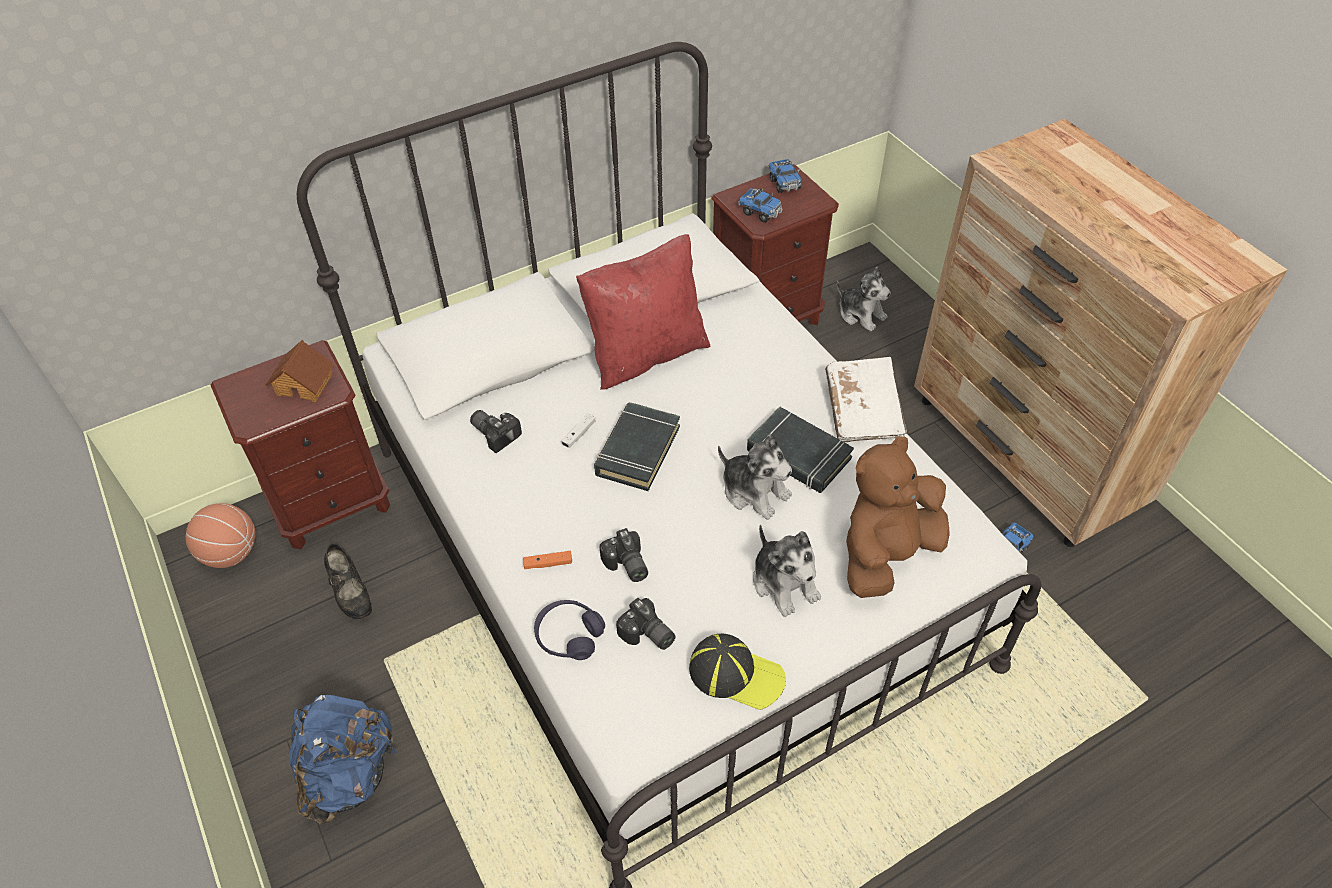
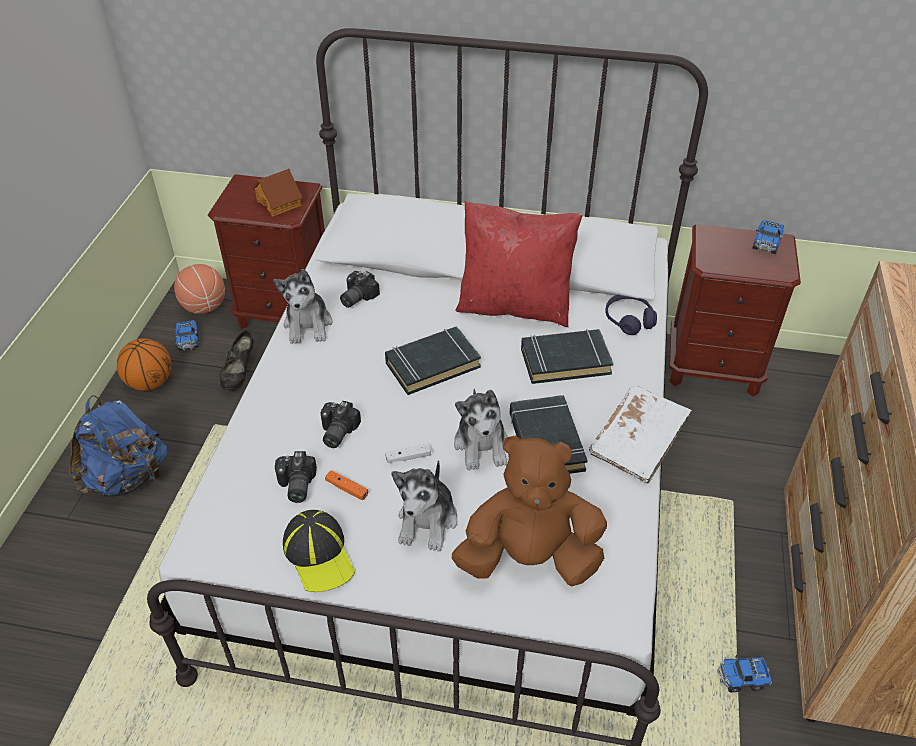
camera: 40 degrees right, 5 degrees down
(262, 668) = (150, 383): none -> basketball
(496, 432) = (356, 297): camera -> camera turned 135 degrees counterclockwise
(548, 563) = (290, 397): orange game controller -> orange game controller (347, 488)
(569, 636) = (249, 450): purple headphones -> purple headphones (629, 320)
(579, 434) = (406, 330): white game controller -> white game controller (408, 457)
(739, 377) = (565, 361): none -> black book
(760, 212) = (719, 255): toy truck -> toy truck (188, 341)
(861, 314) = (802, 410): plush toy -> plush toy (308, 325)

